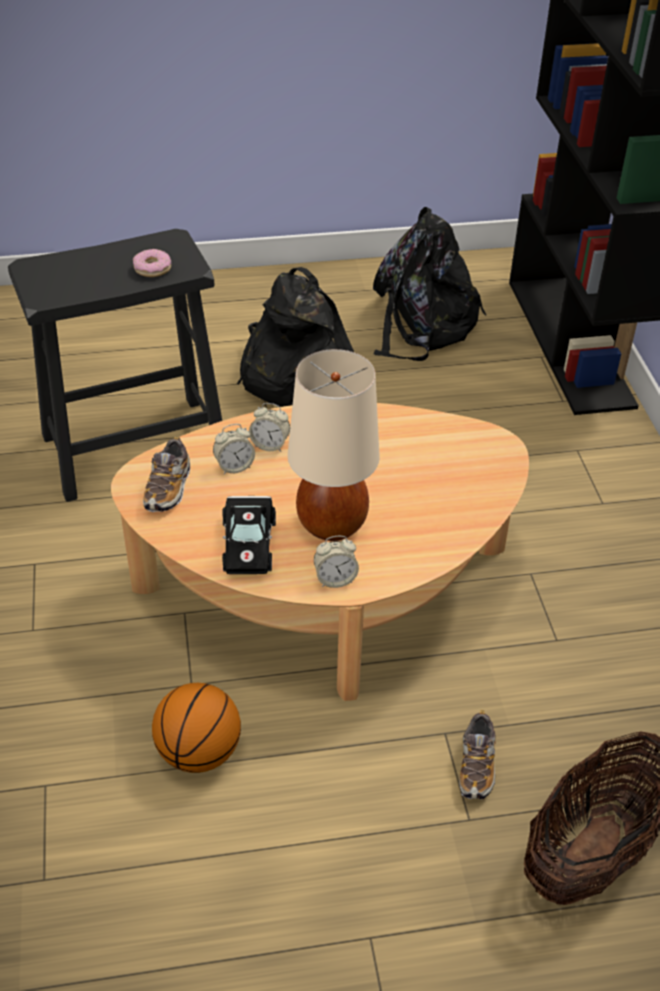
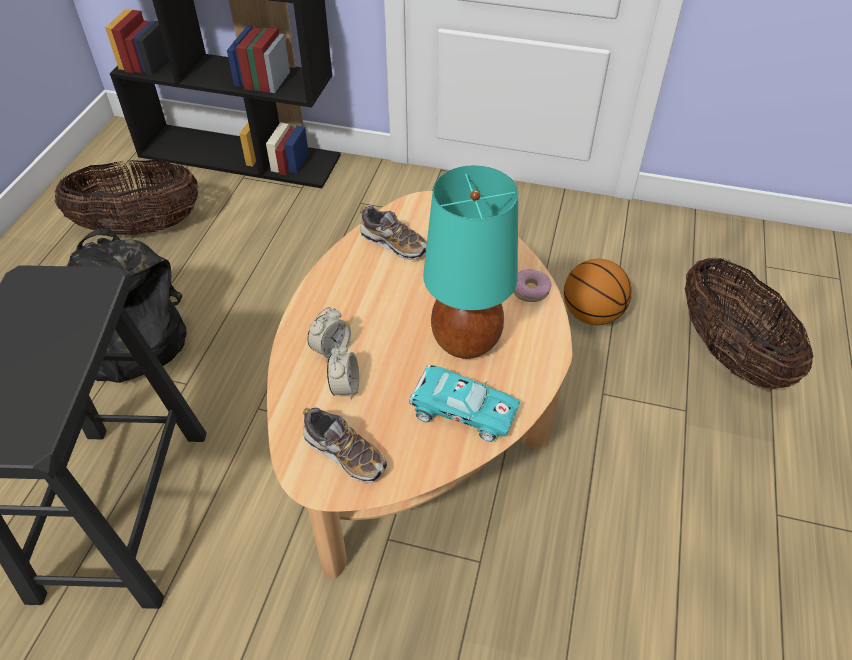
camera: 65 degrees left, 5 degrees up
(152, 268) = (68, 315): donut -> donut (530, 290)
(198, 752) = (562, 581): basketball -> basketball (592, 314)
(248, 543) = (460, 410): black toy car -> turquoise toy car
(331, 524) = (465, 340): beige table lamp -> turquoise table lamp
(335, 579) = (536, 361): alarm clock -> none
(422, 325) = (140, 227): black backpack -> basket
(476, 766) = (639, 386): shoe -> shoe (394, 243)

